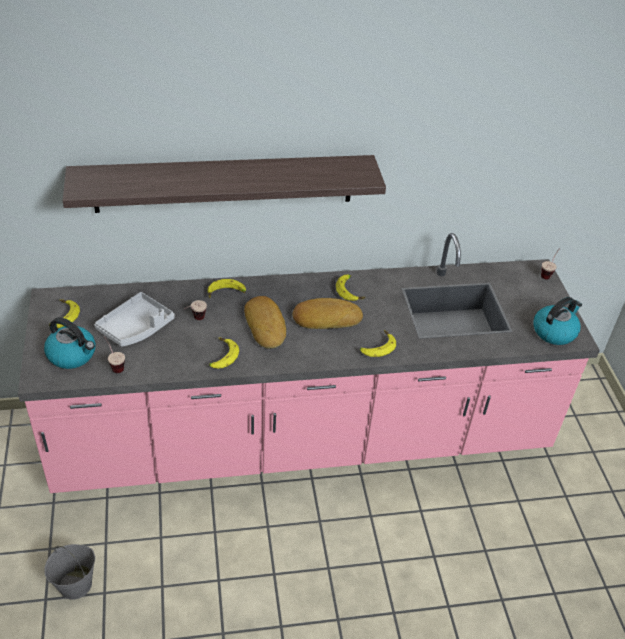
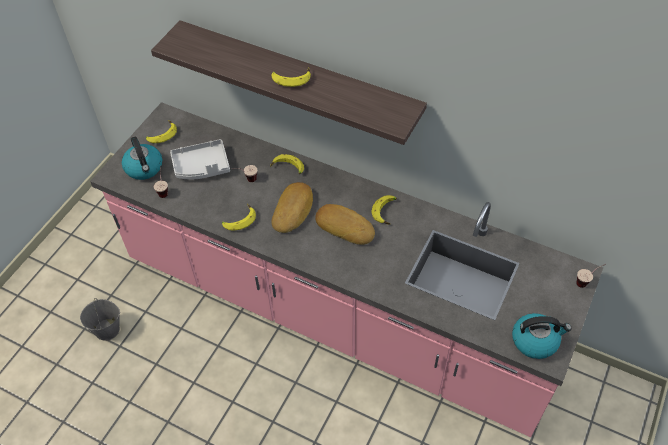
camera: 40 degrees right, 10 degrees up
(376, 347) = (362, 272): banana -> banana (291, 78)

